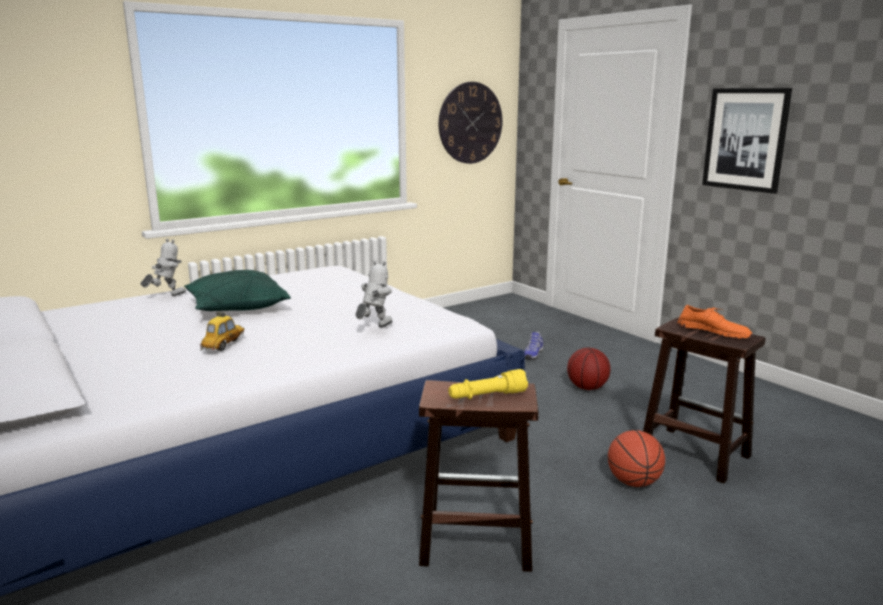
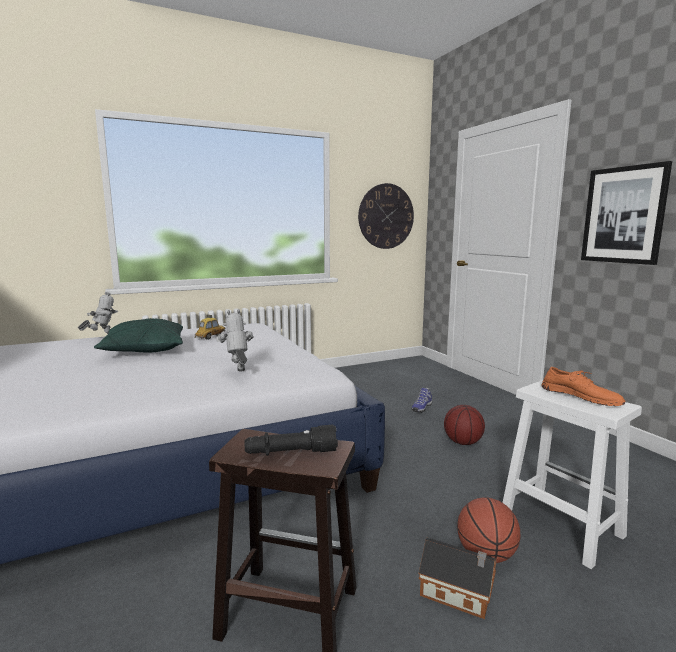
camera: 10 degrees right, 5 degrees down
(224, 345) = (95, 381): toy car -> toy car (211, 337)
(374, 328) = (238, 373): toy robot -> toy robot turned 60 degrees counterclockwise
(487, 396) = (291, 453): yellow flashlight -> black flashlight
(617, 512) = (458, 593): none -> toy house
(692, 453) = (558, 525): brown stool -> white stool

